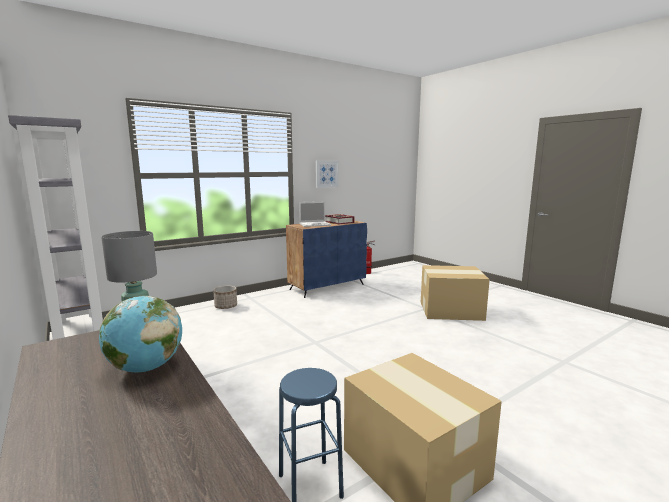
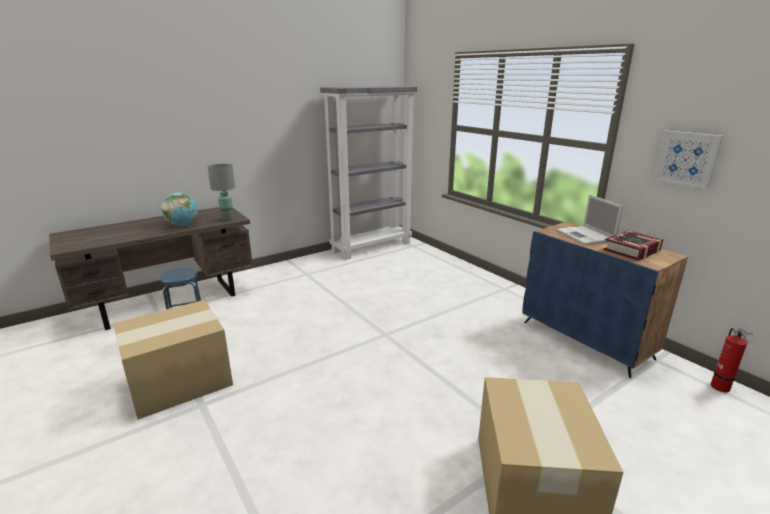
camera: 90 degrees right, 10 degrees up
(226, 306) = (472, 280): planter -> none

